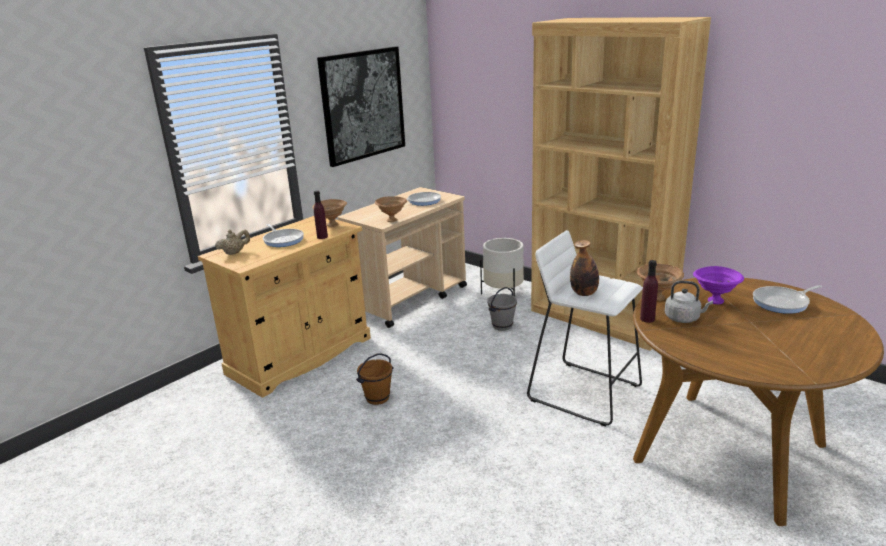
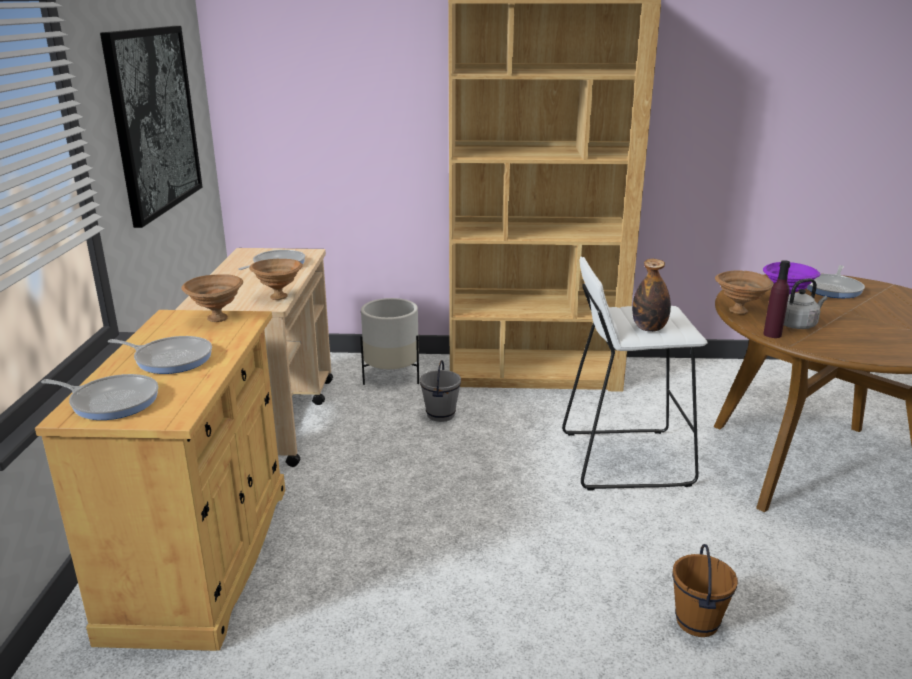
camera: 40 degrees left, 0 degrees up
(234, 253) = (111, 401): beige teapot -> frying pan
(322, 237) = (235, 339): purple bottle -> none
(377, 398) = (404, 567): brown bucket -> brown bucket (696, 622)

